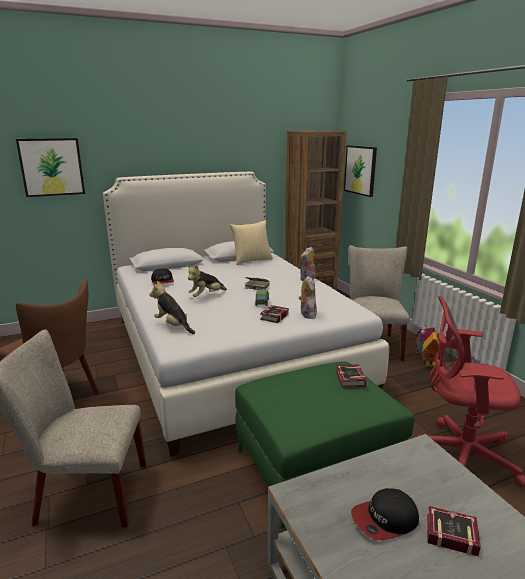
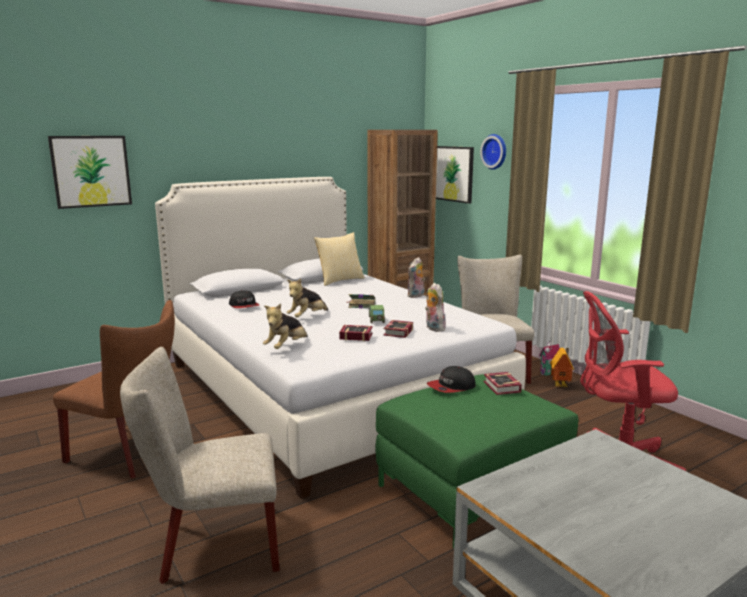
camera: 10 degrees left, 5 degrees down
(173, 326) = (286, 347): plush toy -> plush toy turned 90 degrees counterclockwise
(385, 520) = (585, 499): cap -> cap (451, 387)
(394, 152) = (495, 151): none -> wall clock
(448, 533) = (649, 502): book -> book (355, 336)

